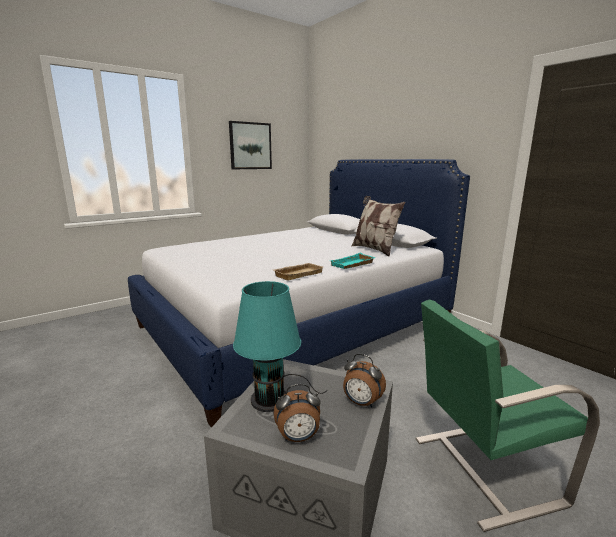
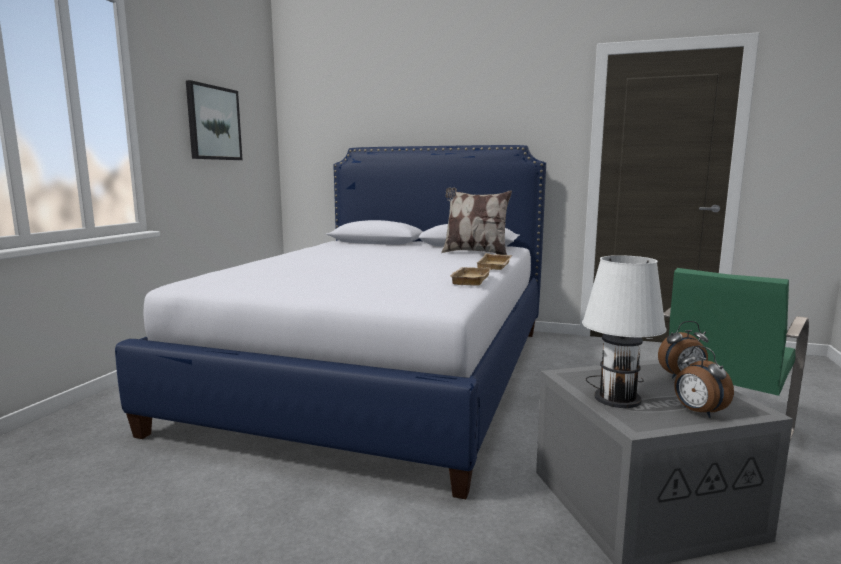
camera: 35 degrees left, 5 degrees down
(273, 398) = (616, 396): turquoise table lamp -> white table lamp
(298, 438) = (697, 412): alarm clock -> alarm clock turned 105 degrees clockwise
(353, 265) = (496, 266): turquoise tray -> beige tray

